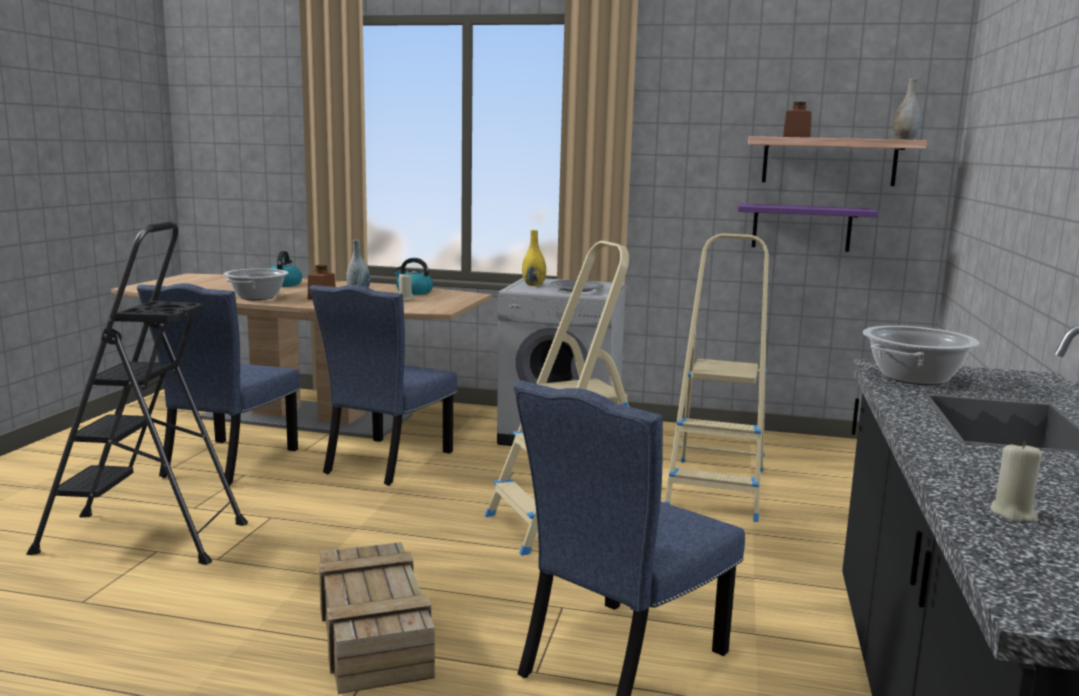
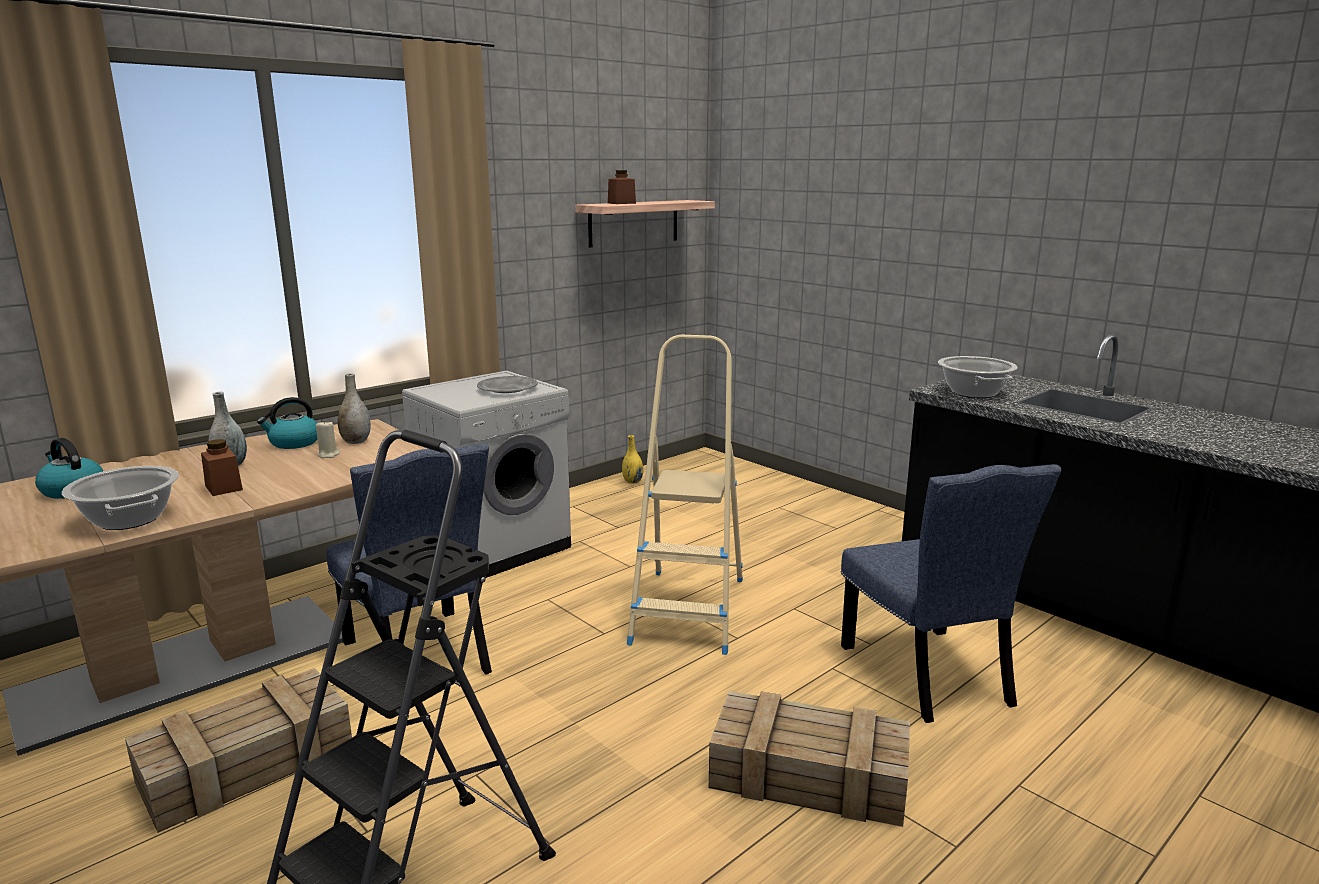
camera: 55 degrees left, 5 degrees up
(229, 461) = (244, 766): blue chair -> crate
(533, 285) = (452, 395): yellow vase -> yellow vase (632, 481)
(716, 488) = (693, 534): beige step ladder -> none
(801, 227) = (620, 285): purple shelf -> none
(905, 139) = (692, 200): grey vase -> grey vase (356, 441)
(1013, 514) = (1252, 450): beige candle -> none

